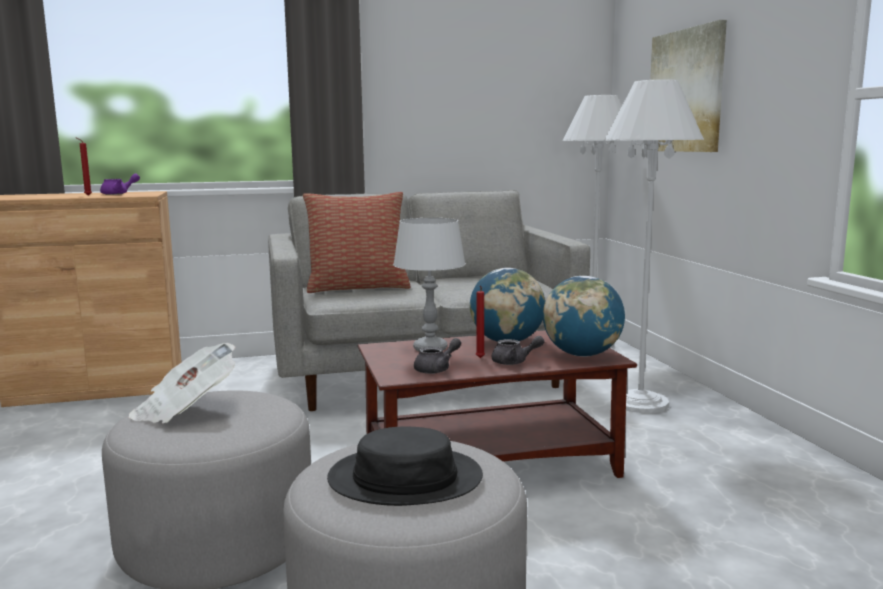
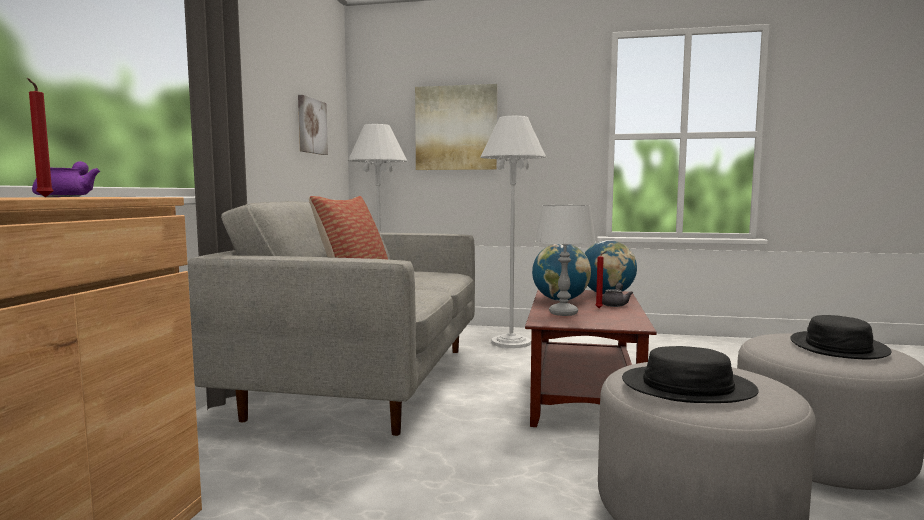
camera: 65 degrees left, 5 degrees down
(185, 410) = (687, 387): newspaper -> black hat
(437, 369) = (622, 317): grey teapot -> none
(514, 106) = (311, 126): none -> picture

